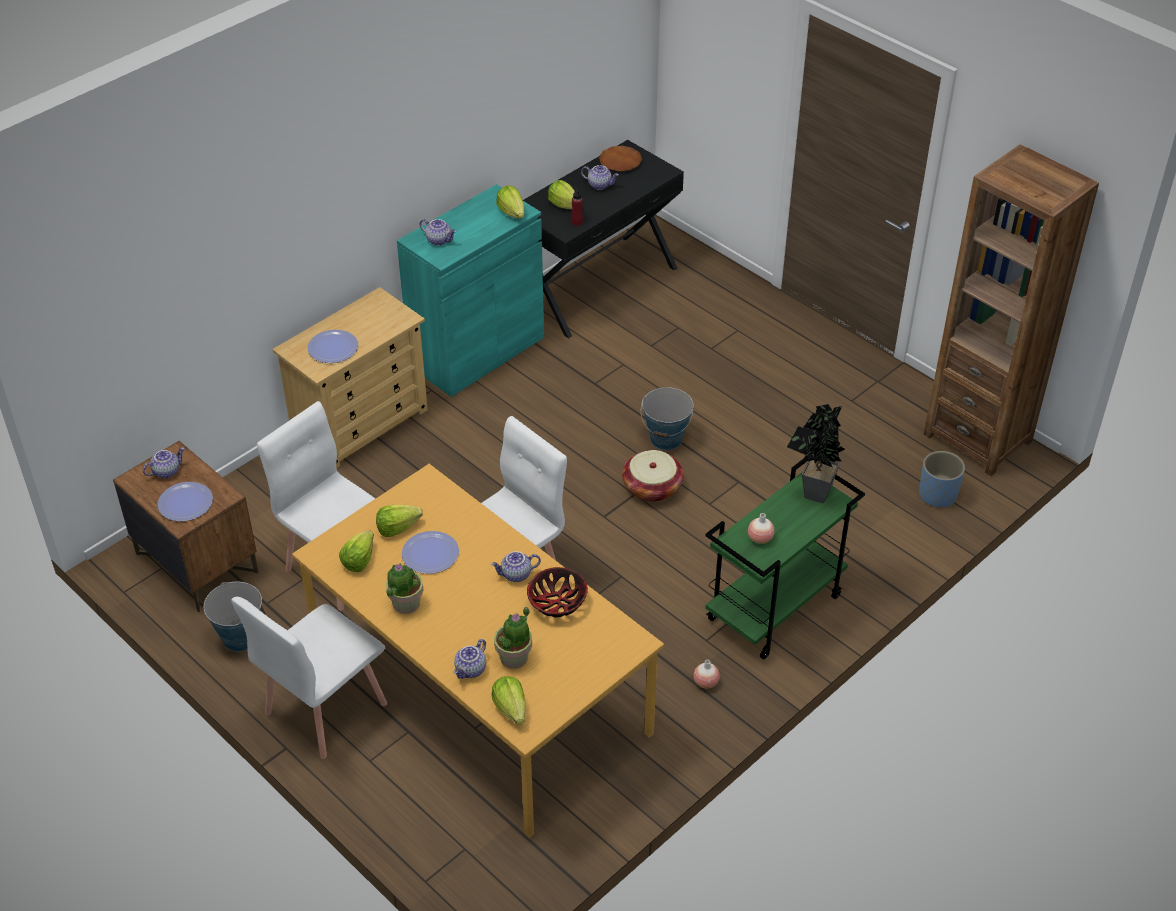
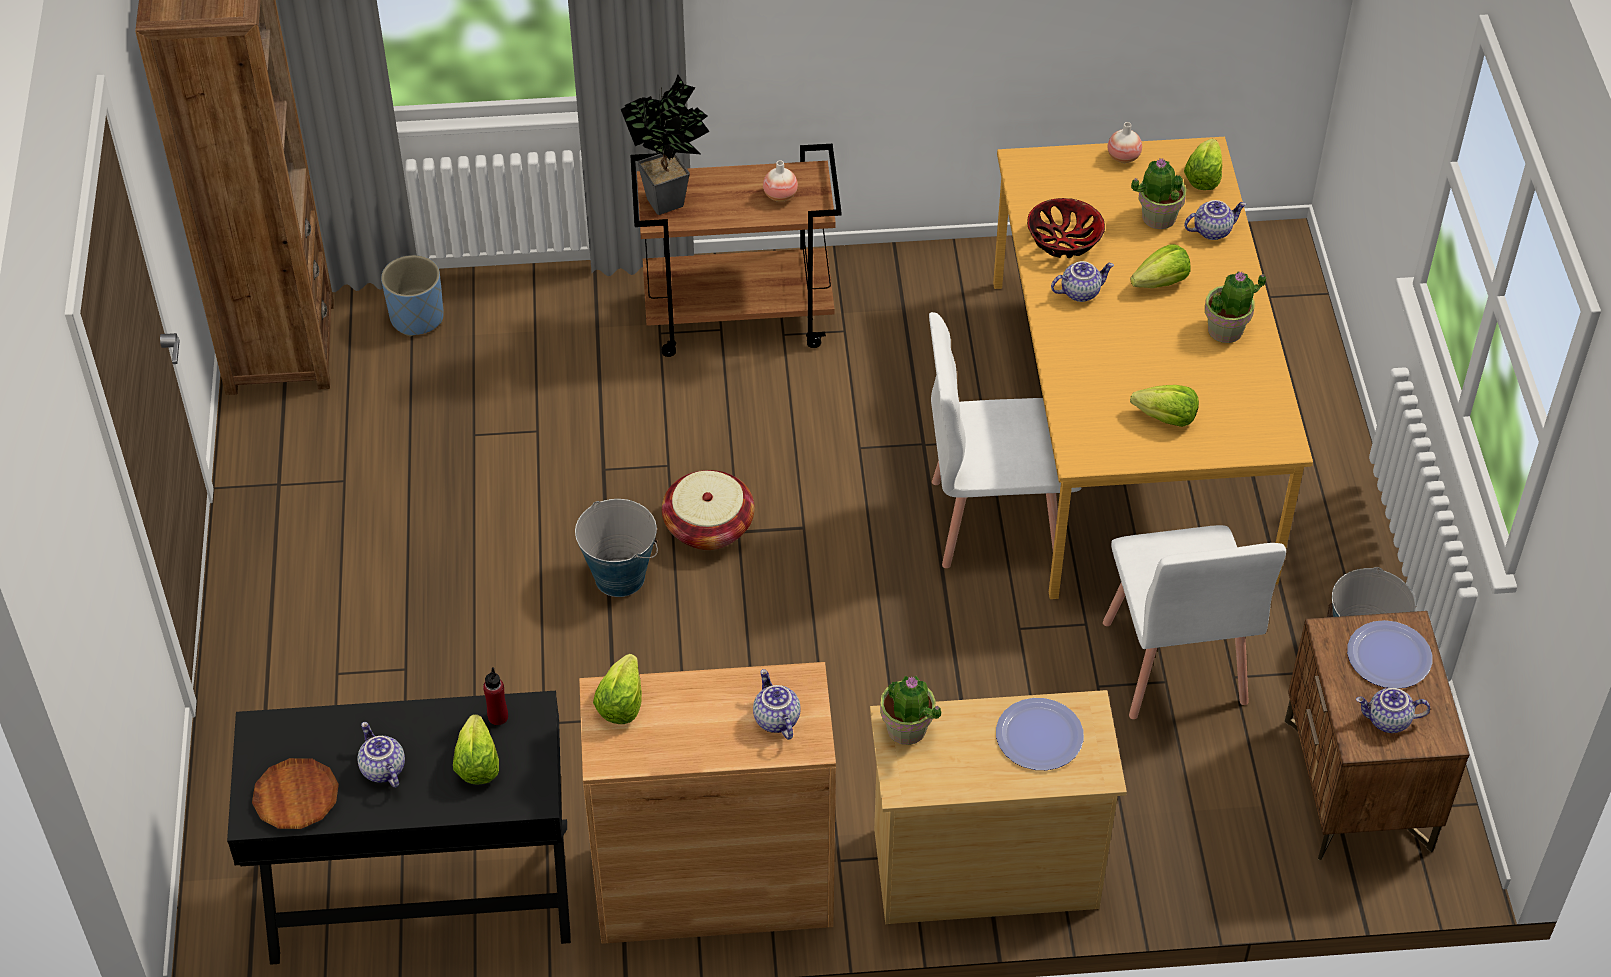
camera: 140 degrees left, 5 degrees up
(324, 708) = (1316, 506): white chair -> none
(359, 560) = (1240, 407): lettuce -> lettuce (1161, 282)
(398, 318) = (907, 729): none -> potted plant
(430, 553) = (1153, 368): plate -> none
(477, 352) = (714, 885): turquoise cabinet -> brown cabinet
(516, 575) = (1080, 291): teapot -> teapot turned 45 degrees counterclockwise
(706, 682) = (891, 295): vase -> vase (1123, 157)
(774, 609) = (740, 316): green cart -> brown cart

